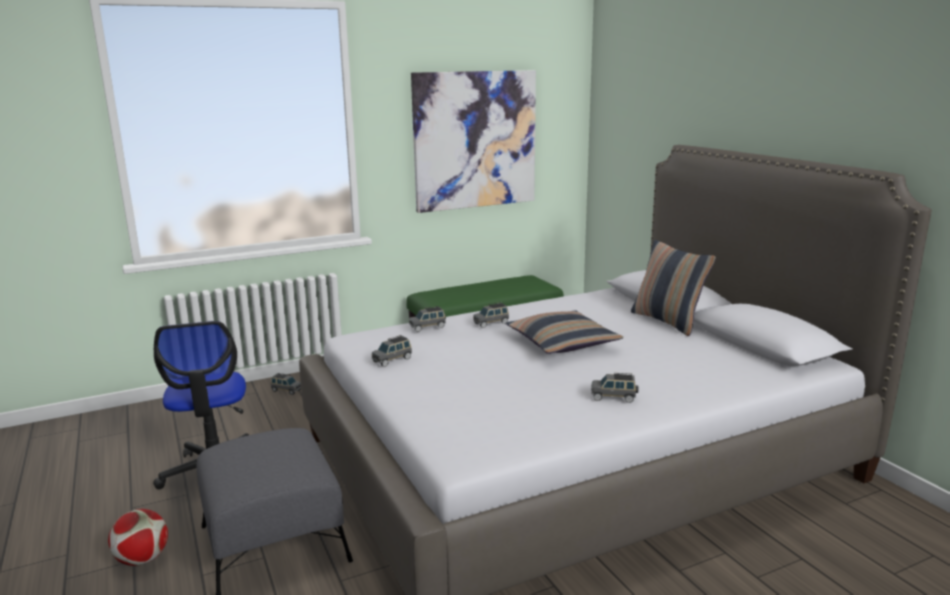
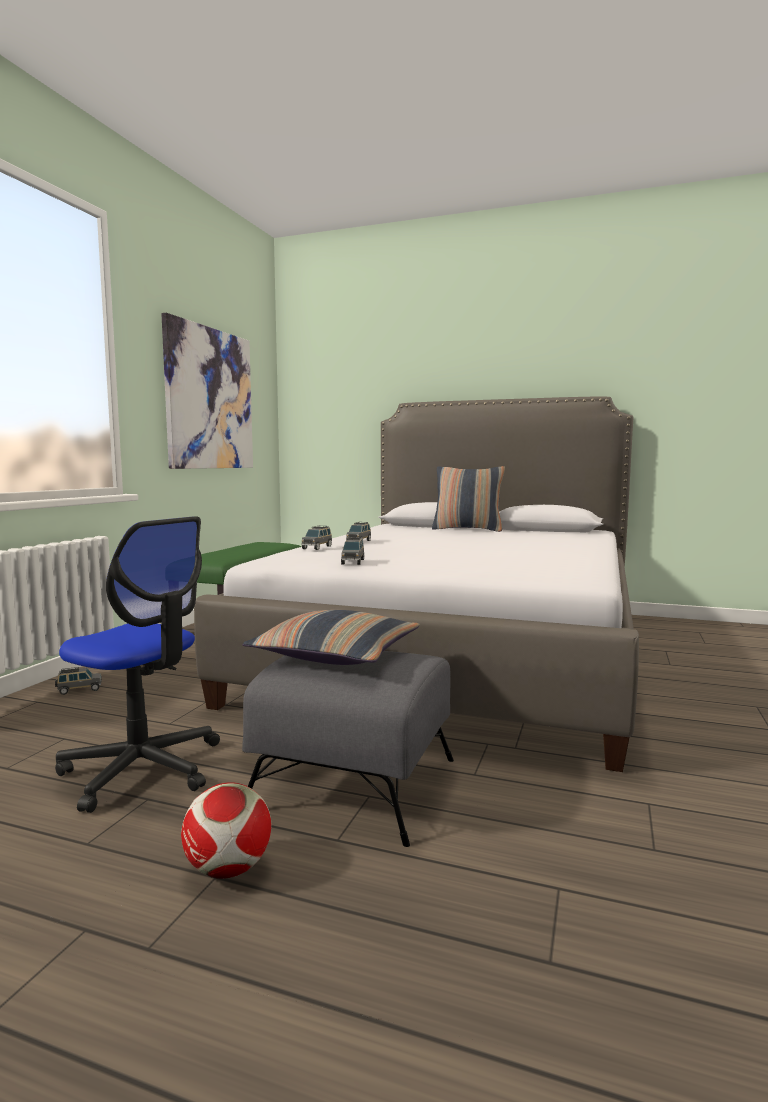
camera: 45 degrees left, 10 degrees down
(562, 343) = (443, 541): pillow -> pillow (336, 654)
(614, 397) = (559, 550): grey toy car -> none

